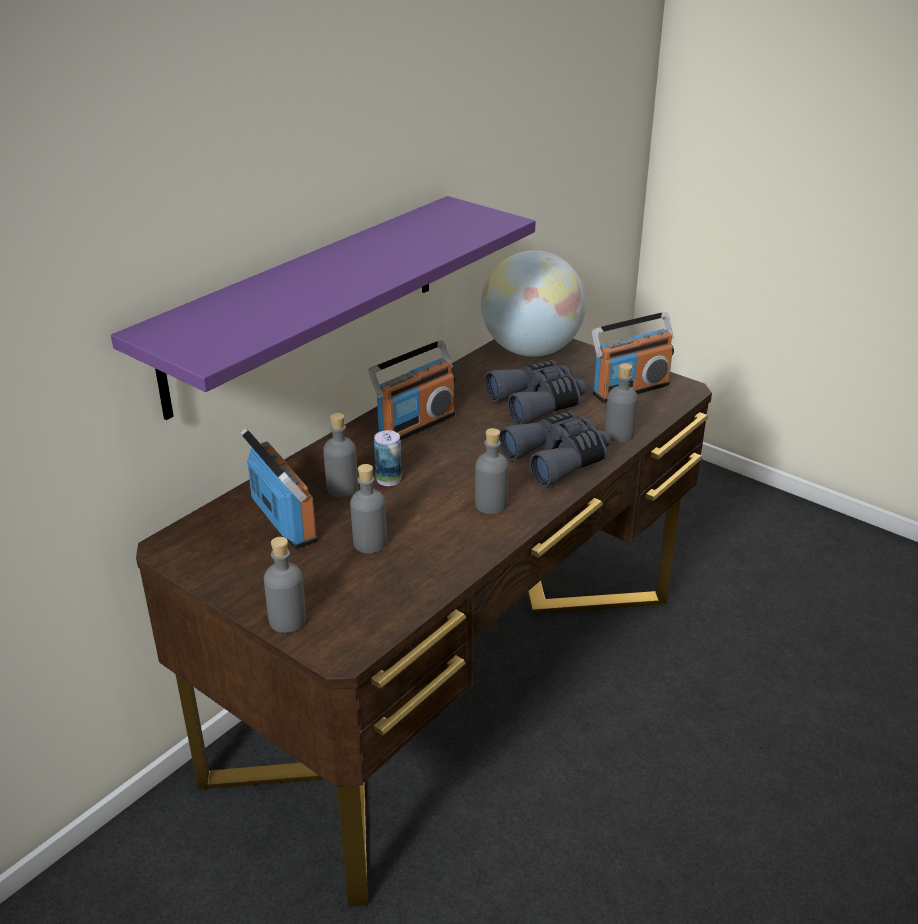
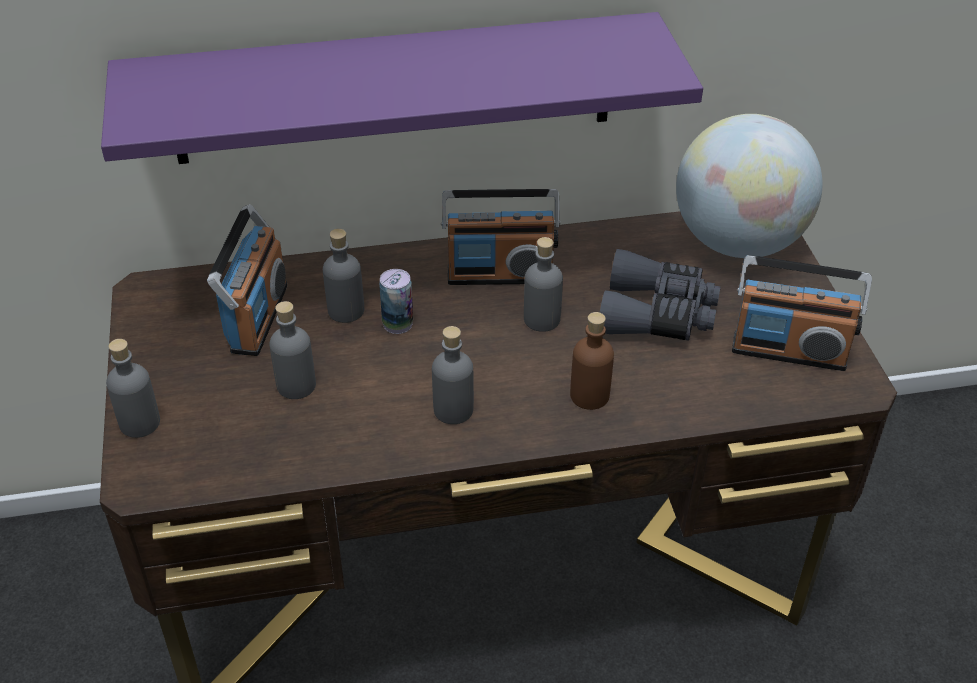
camera: 40 degrees right, 10 degrees up
(558, 459) = (589, 395): grey binoculars -> brown bottle
(619, 435) = (696, 403): grey bottle -> grey bottle (541, 319)

